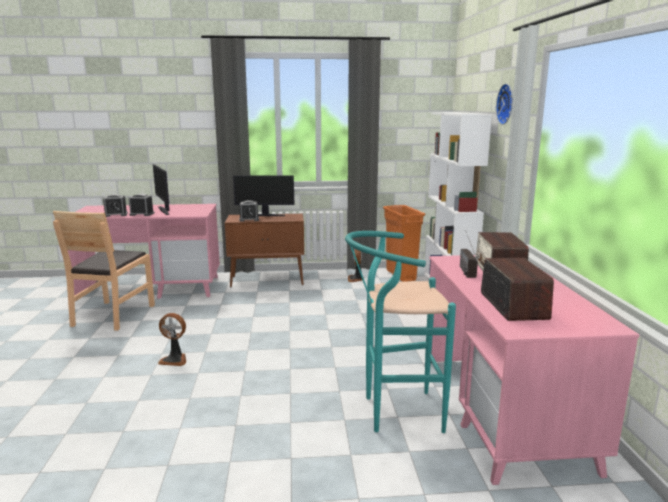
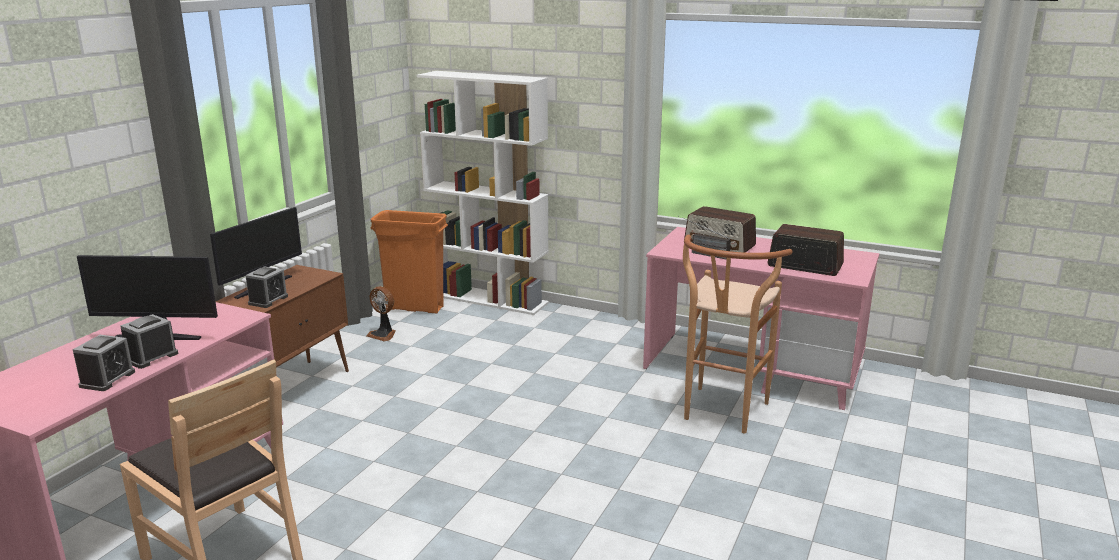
camera: 60 degrees left, 5 degrees up
(175, 360) = (476, 519): fan -> none
(394, 413) = (721, 414): turquoise stool -> brown stool
(507, 104) = (581, 67): wall clock -> none

